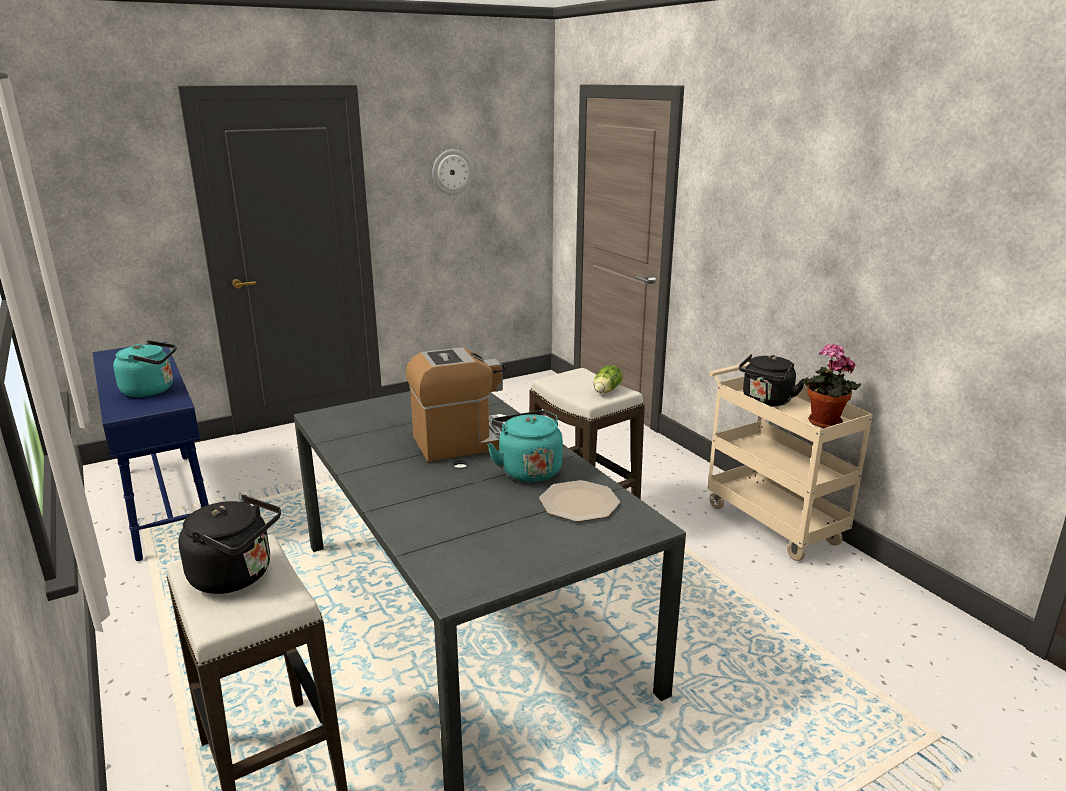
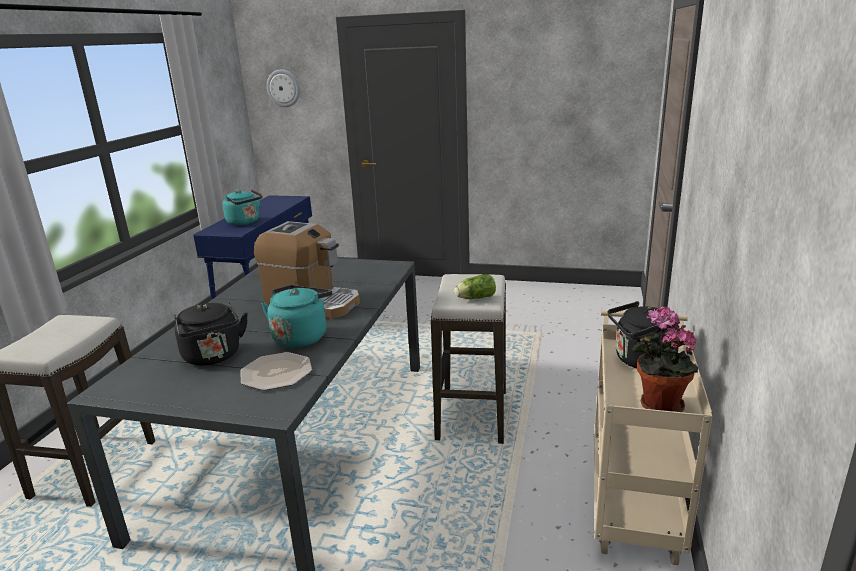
camera: 45 degrees right, 0 degrees up
(236, 576) = (58, 332): black kettle -> black kettle (213, 357)
(452, 172) = (547, 86): wall clock -> wall clock (284, 88)

